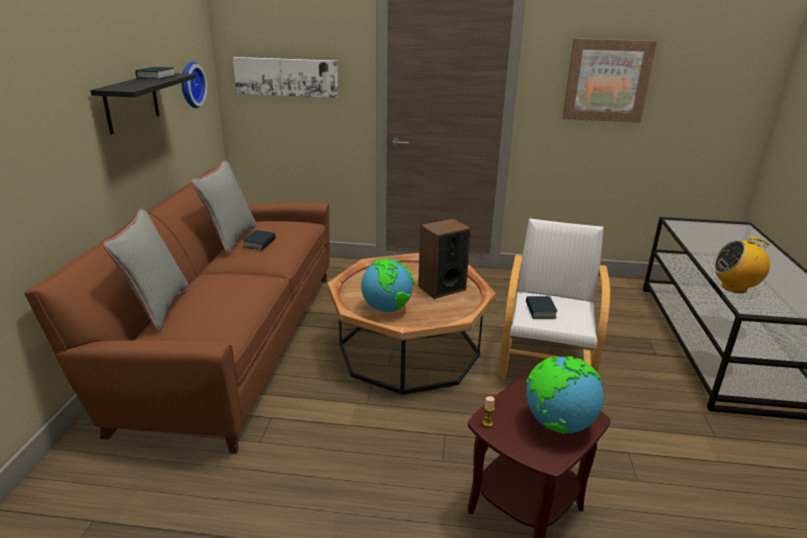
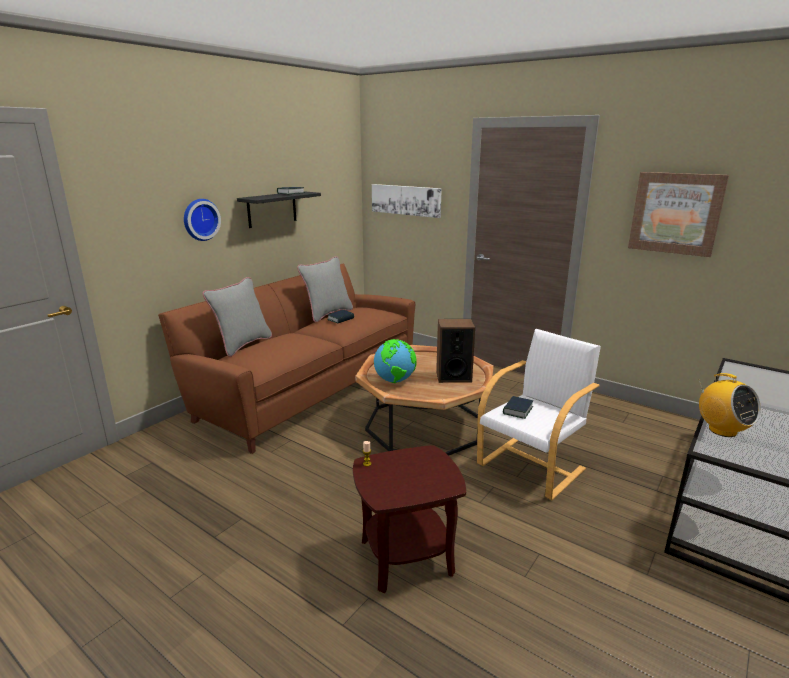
camera: 30 degrees right, 5 degrees down
(190, 85) = (332, 202): wall clock -> wall clock (200, 219)
(557, 424) = (417, 481): globe -> none
(734, 287) = (722, 430): radio -> radio turned 150 degrees counterclockwise

